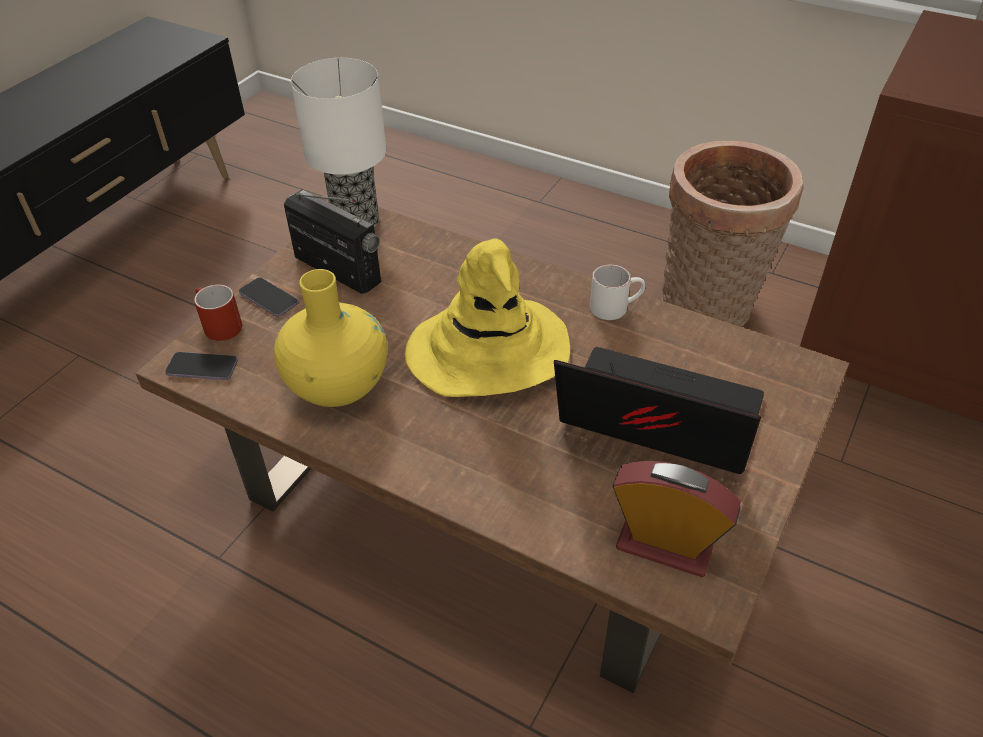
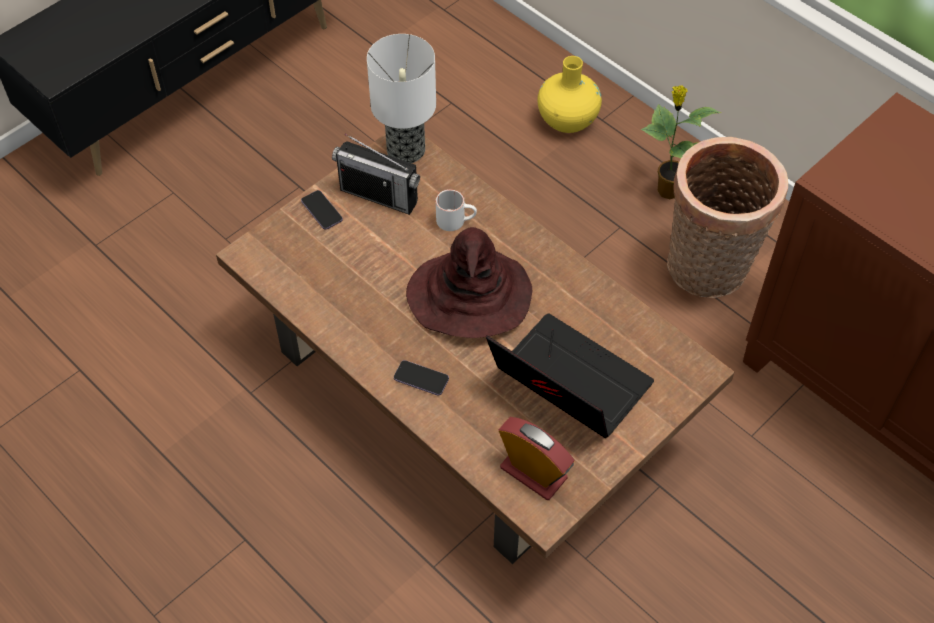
camera: 15 degrees right, 10 degrees up
(202, 368) = (262, 261): phone -> phone (421, 379)
(217, 325) = (280, 226): red mug -> none
(337, 270) = (379, 195): radio -> radio turned 150 degrees clockwise
(337, 385) = (353, 298): yellow vase -> yellow vase (567, 120)
(489, 351) = (469, 296): yellow hat -> brown hat
(615, 306) = (579, 280): white mug -> white mug (456, 220)
(631, 247) = (667, 190): none -> potted plant

